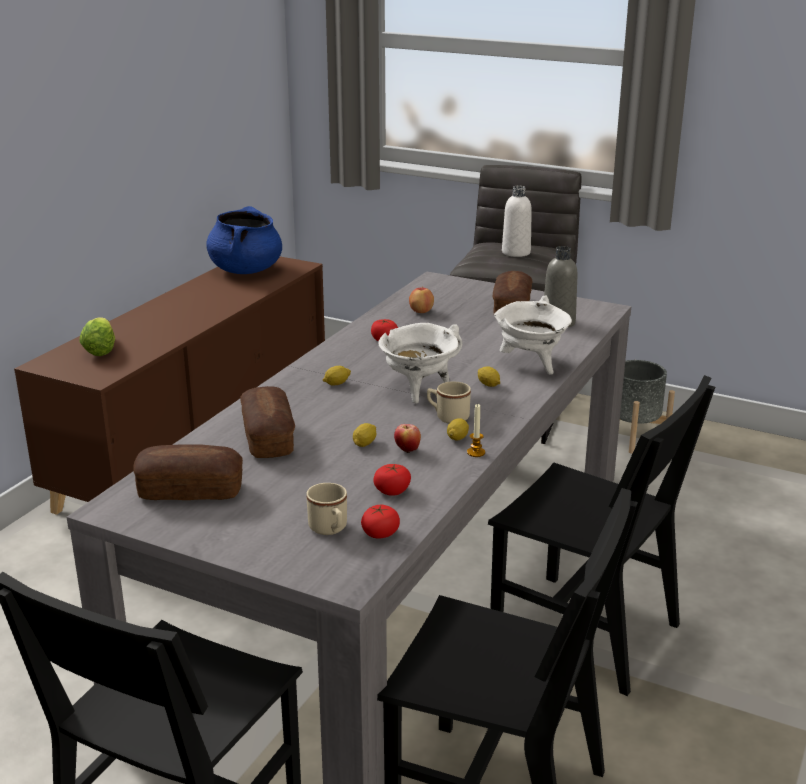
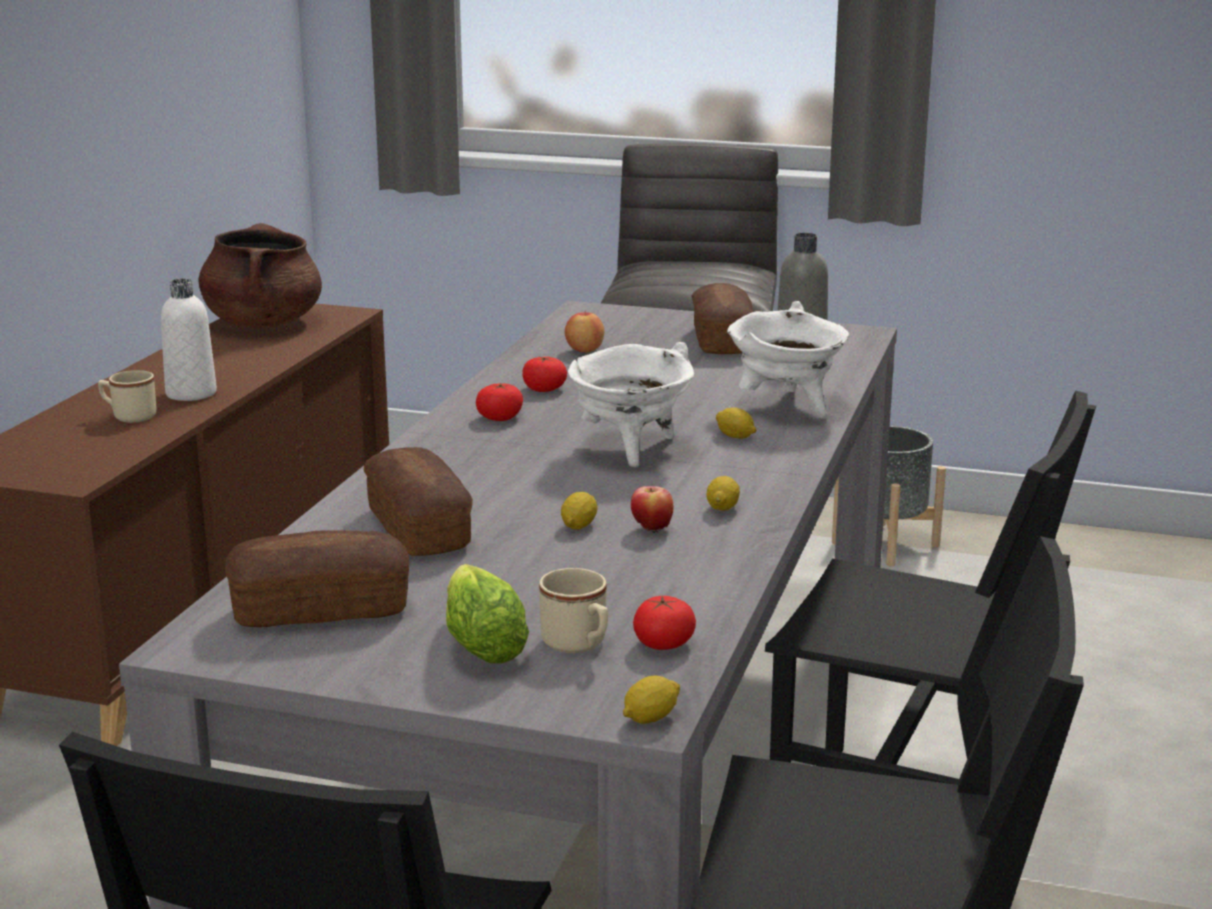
camera: 10 degrees left, 5 degrees down
(101, 348) = (62, 439): lettuce -> lettuce (481, 640)
(246, 270) = (263, 323): blue cooking pot -> brown cooking pot
(336, 383) = (496, 450): lemon -> lemon (650, 718)
(392, 490) = (654, 584): tomato -> tomato (500, 417)
(448, 417) = (693, 482): beige mug -> beige mug (129, 416)
(476, 452) = (761, 525): candle -> none
(516, 252) = (695, 269): white bottle -> white bottle (191, 393)

